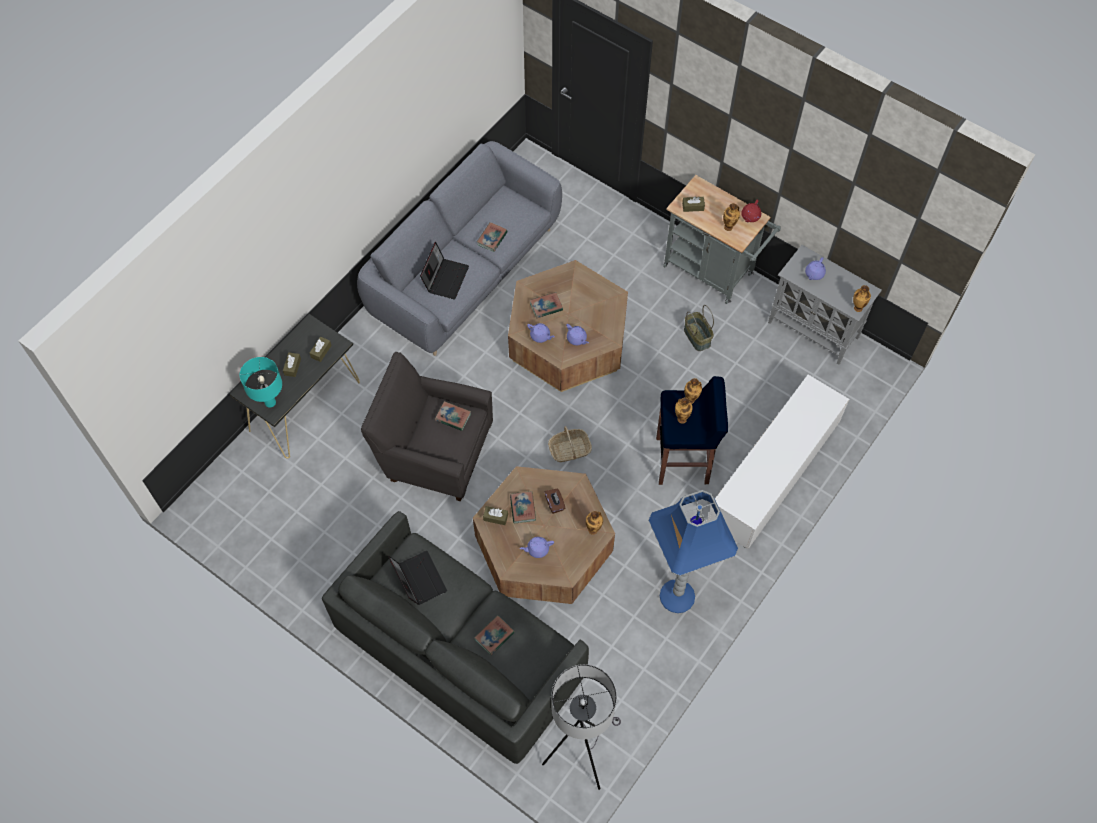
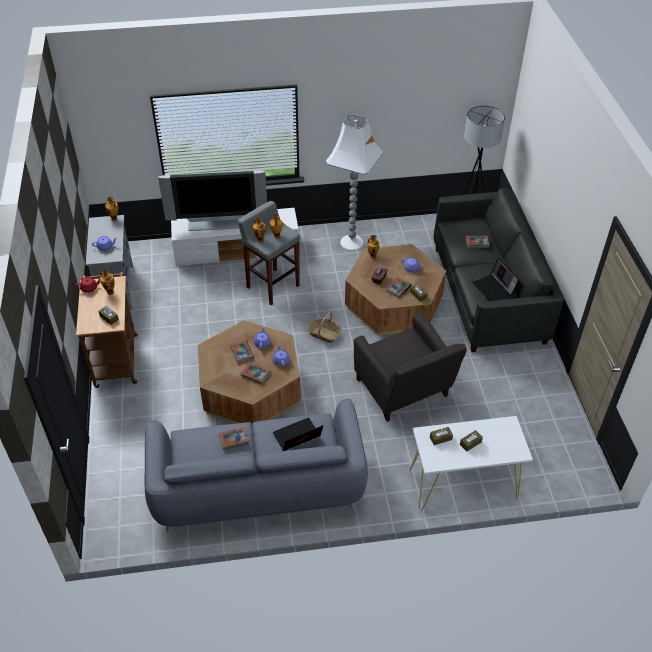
camera: 135 degrees left, 15 degrees down
(270, 402) = (506, 431): turquoise table lamp -> none
(305, 405) = (462, 483): black console table -> white console table
(418, 579) = (494, 289): laptop -> laptop turned 45 degrees counterclockwise
(453, 417) = (389, 351): book -> book (241, 352)
(676, 597) = (352, 242): blue floor lamp -> white floor lamp
(683, 461) = (272, 286): blue stool -> grey stool
(697, 337) = (178, 332): basket -> none
(713, 272) = (116, 357): grey cart -> brown cart
(795, 433) = (218, 224): none -> television

